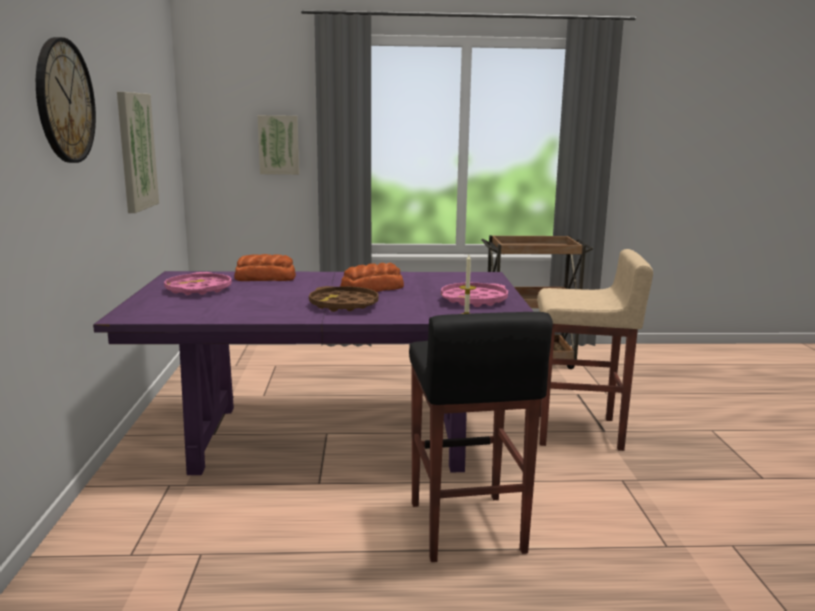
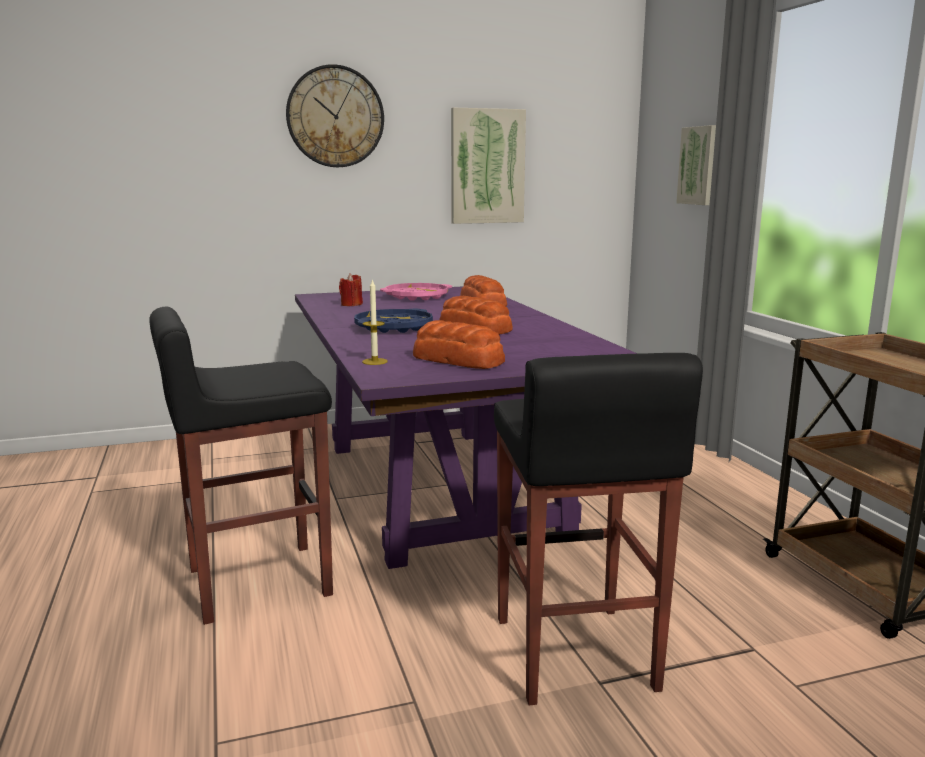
camera: 75 degrees right, 0 degrees up
(208, 309) = (351, 304): none -> red candle
(344, 305) = (393, 327): brown tray -> blue tray
(474, 300) = (459, 360): pink tray -> bread
(579, 432) = (572, 654): beige stool -> black stool

